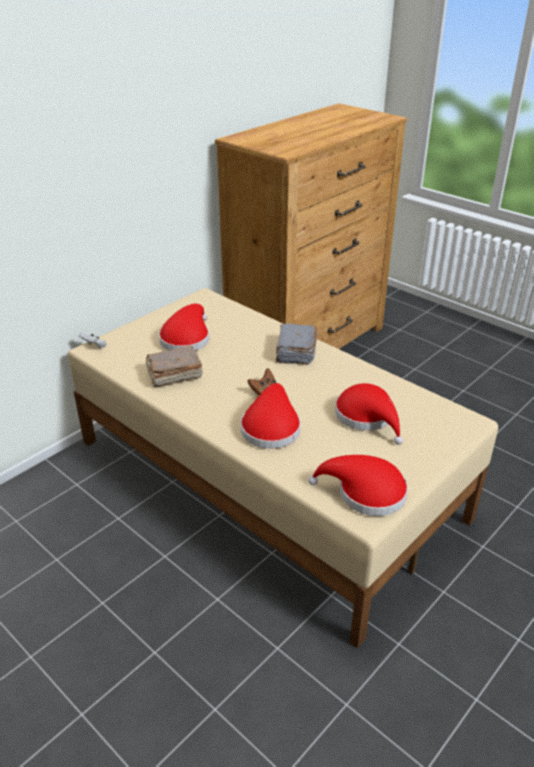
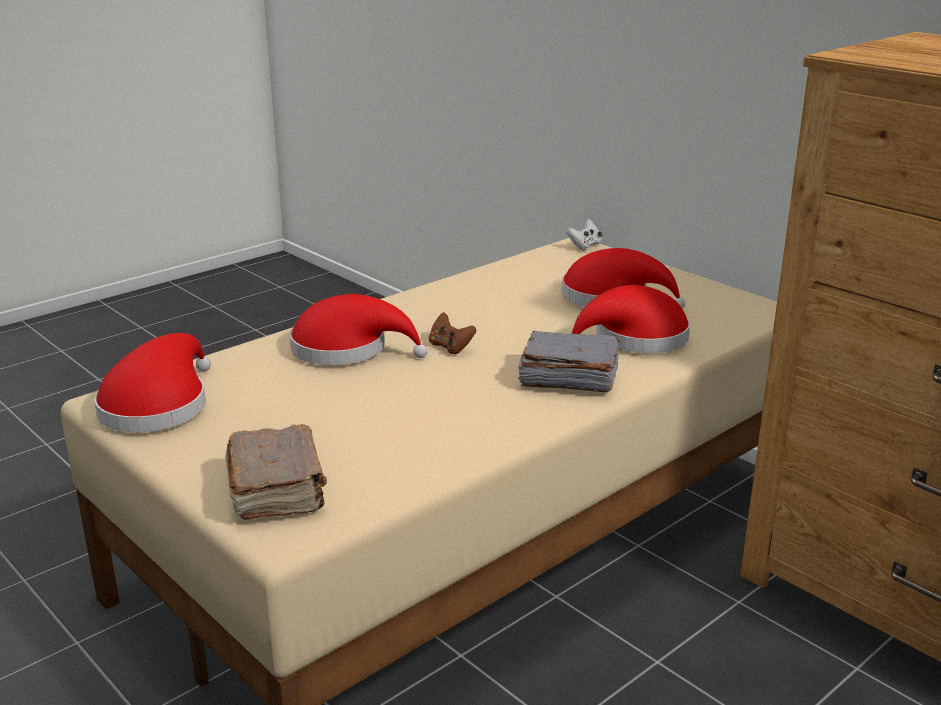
camera: 95 degrees right, 10 degrees down
(173, 375) = (502, 290): brown book -> brown book (278, 490)
(367, 417) = (342, 426): red hat -> red hat (634, 339)

